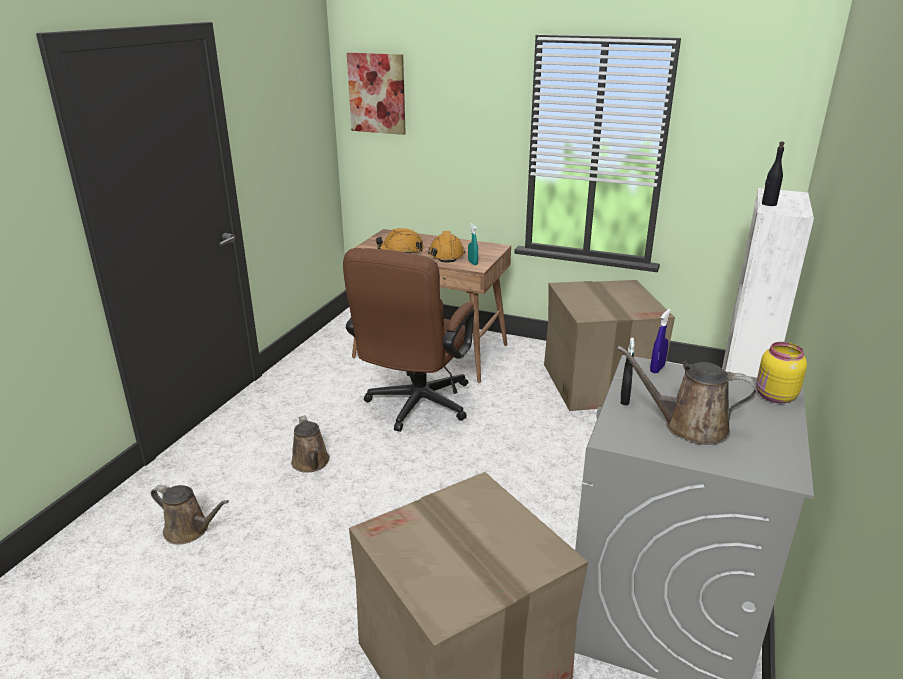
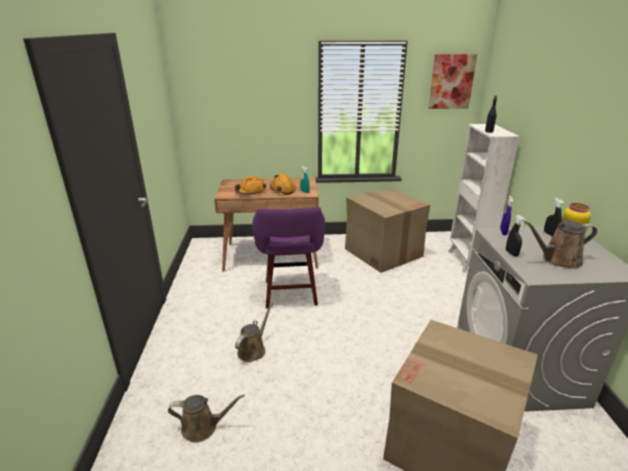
camera: 25 degrees left, 0 degrees up
(311, 463) = (253, 350): brown watering can -> brown watering can turned 105 degrees counterclockwise
(377, 93) = (205, 85): picture -> picture (451, 81)
(415, 407) = (291, 294): brown office chair -> purple stool
(735, 388) = (549, 234): none -> black spray bottle

